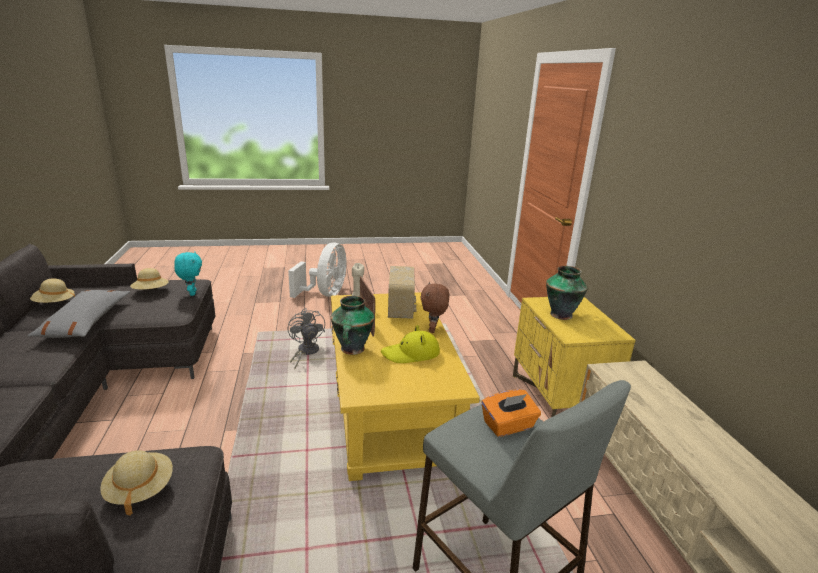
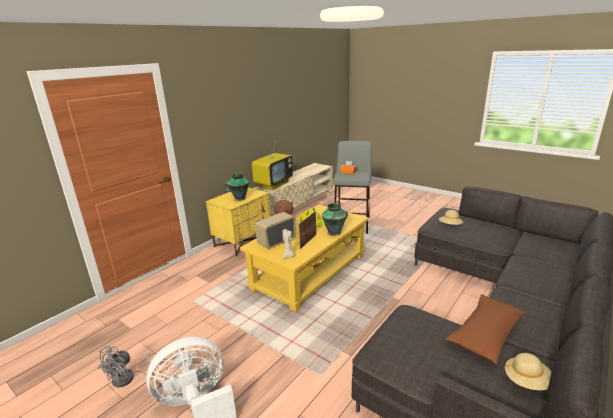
camera: 130 degrees left, 0 degrees up
(85, 322) = (486, 333): grey pillow -> brown pillow
(151, 291) = (422, 355): beige hat -> none
(192, 293) = (385, 333): turquoise plush toy -> none
(305, 352) = (309, 329): grey fan -> grey fan (129, 378)
(658, 397) = (273, 184): none -> television

